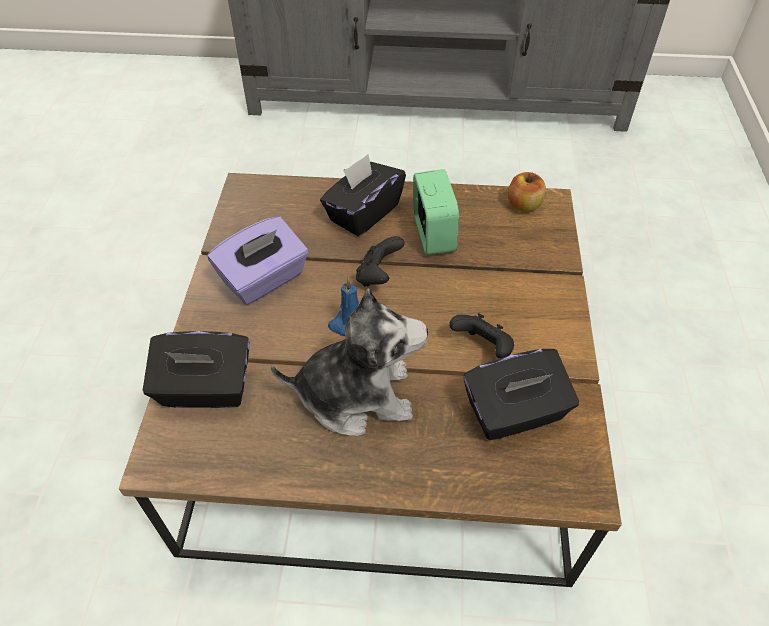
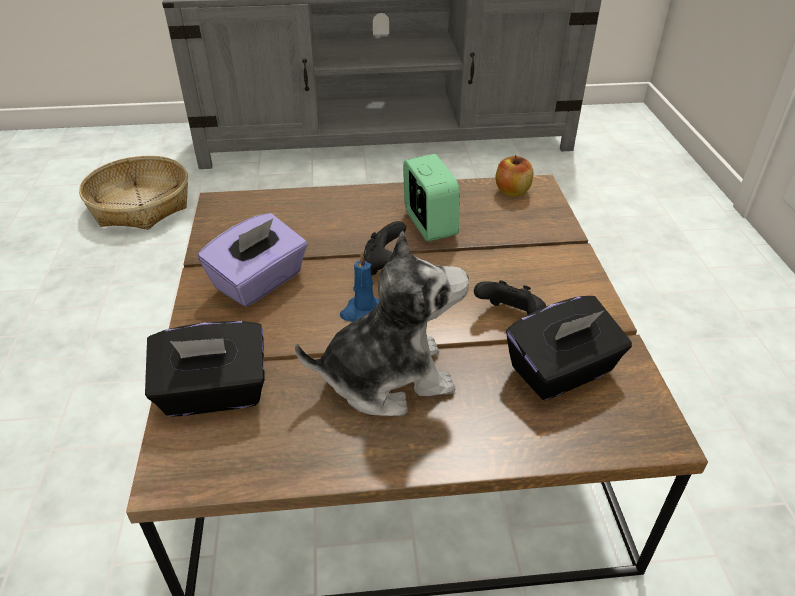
camera: 10 degrees left, 10 degrees down
(190, 150) = (141, 205): none -> basket
(363, 213) = (352, 213): black tissue box -> none

